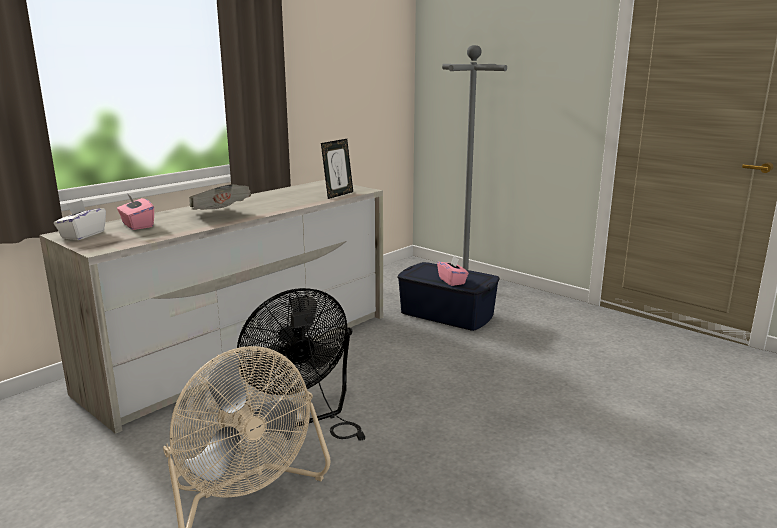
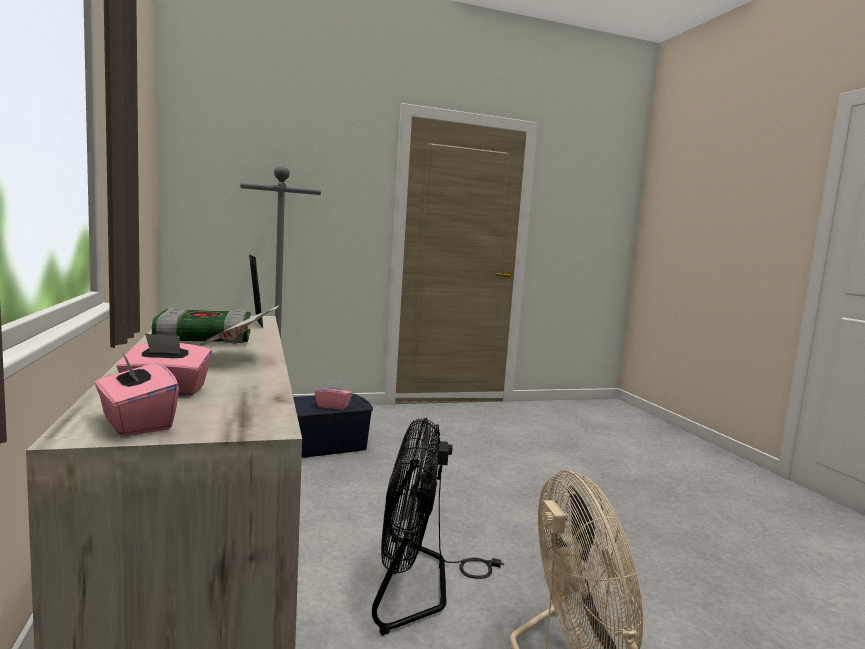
camera: 60 degrees left, 10 degrees down
(82, 235) = (135, 423): white tissue box -> pink tissue box
(264, 201) = (203, 339): none -> book

